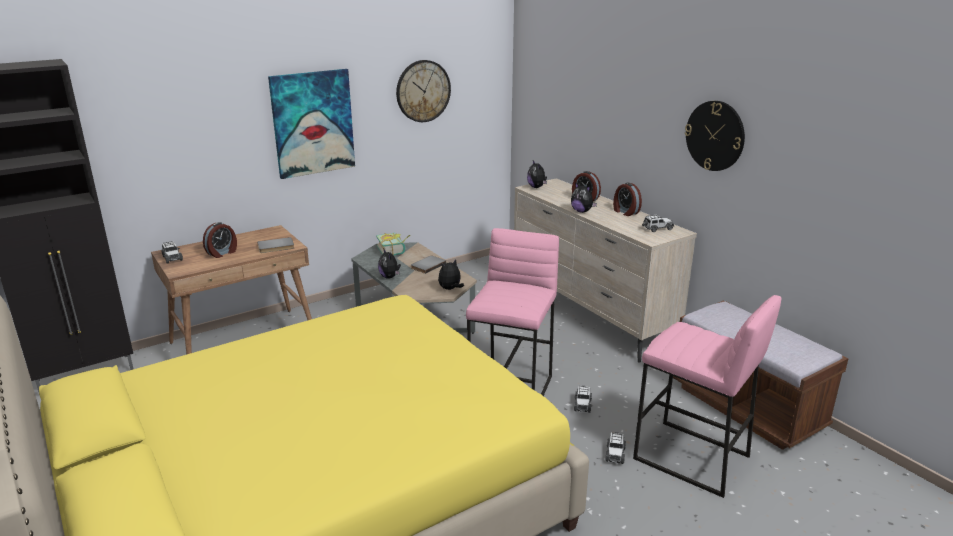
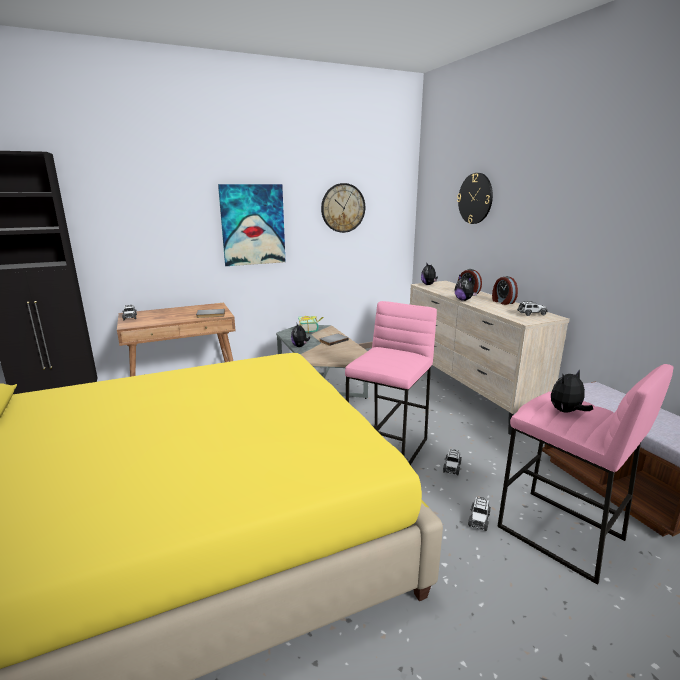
camera: 10 degrees right, 5 degrees down
(222, 253) = (168, 316): alarm clock -> none
(450, 289) = (346, 357): plush toy -> plush toy (566, 412)
(715, 136) = (591, 225): wall clock -> wall clock (475, 198)

